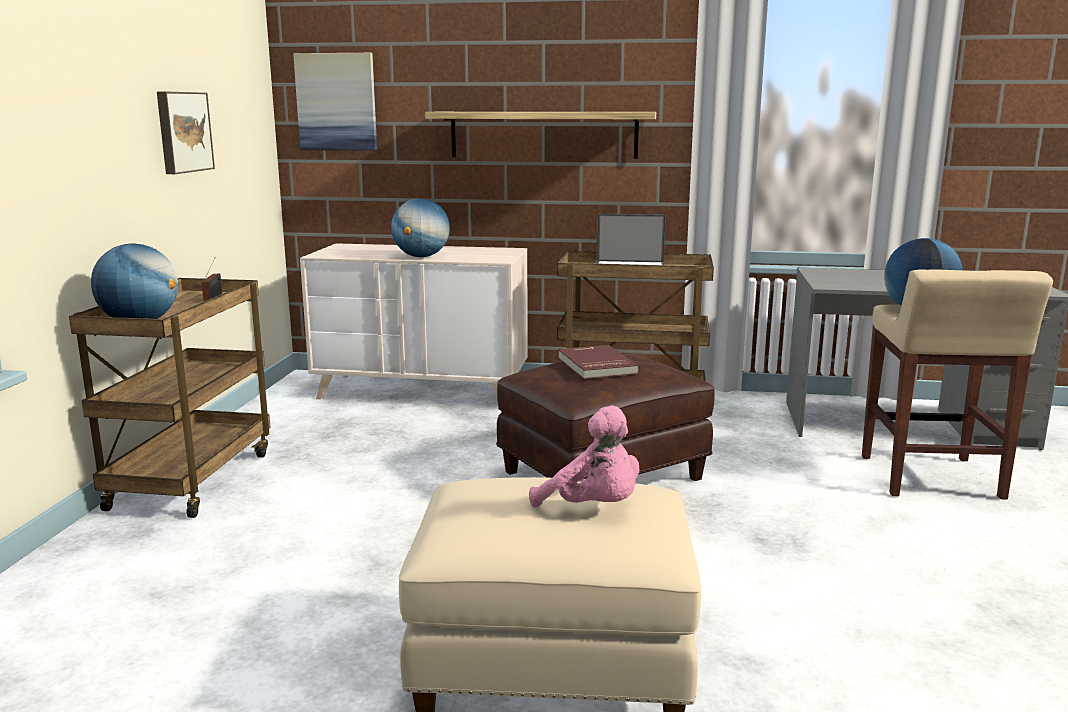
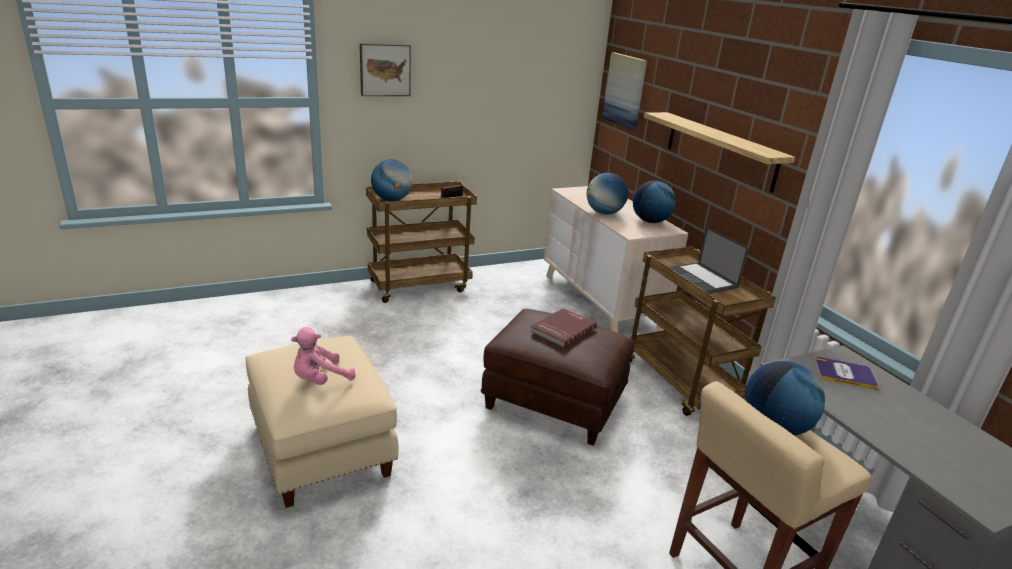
camera: 55 degrees right, 10 degrees up
(182, 132) = (490, 99): picture -> picture (384, 69)
(476, 250) = (650, 221): none -> globe
(593, 508) = (320, 380): pink plush toy -> pink plush toy turned 45 degrees clockwise
(846, 276) = (844, 374): none -> book

